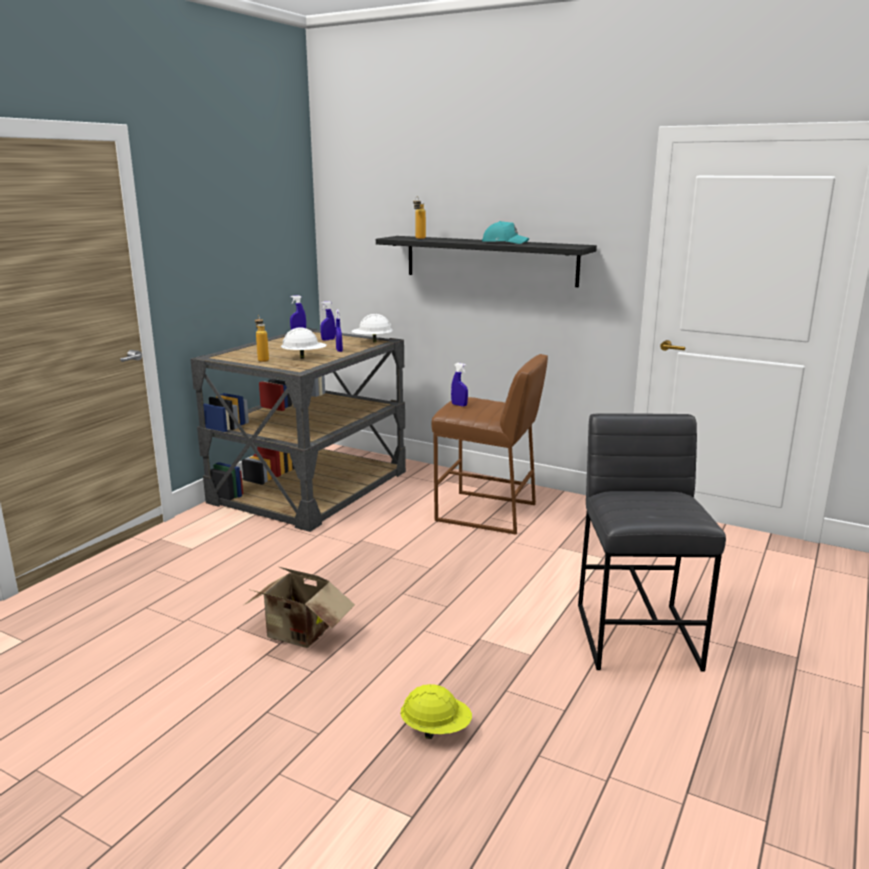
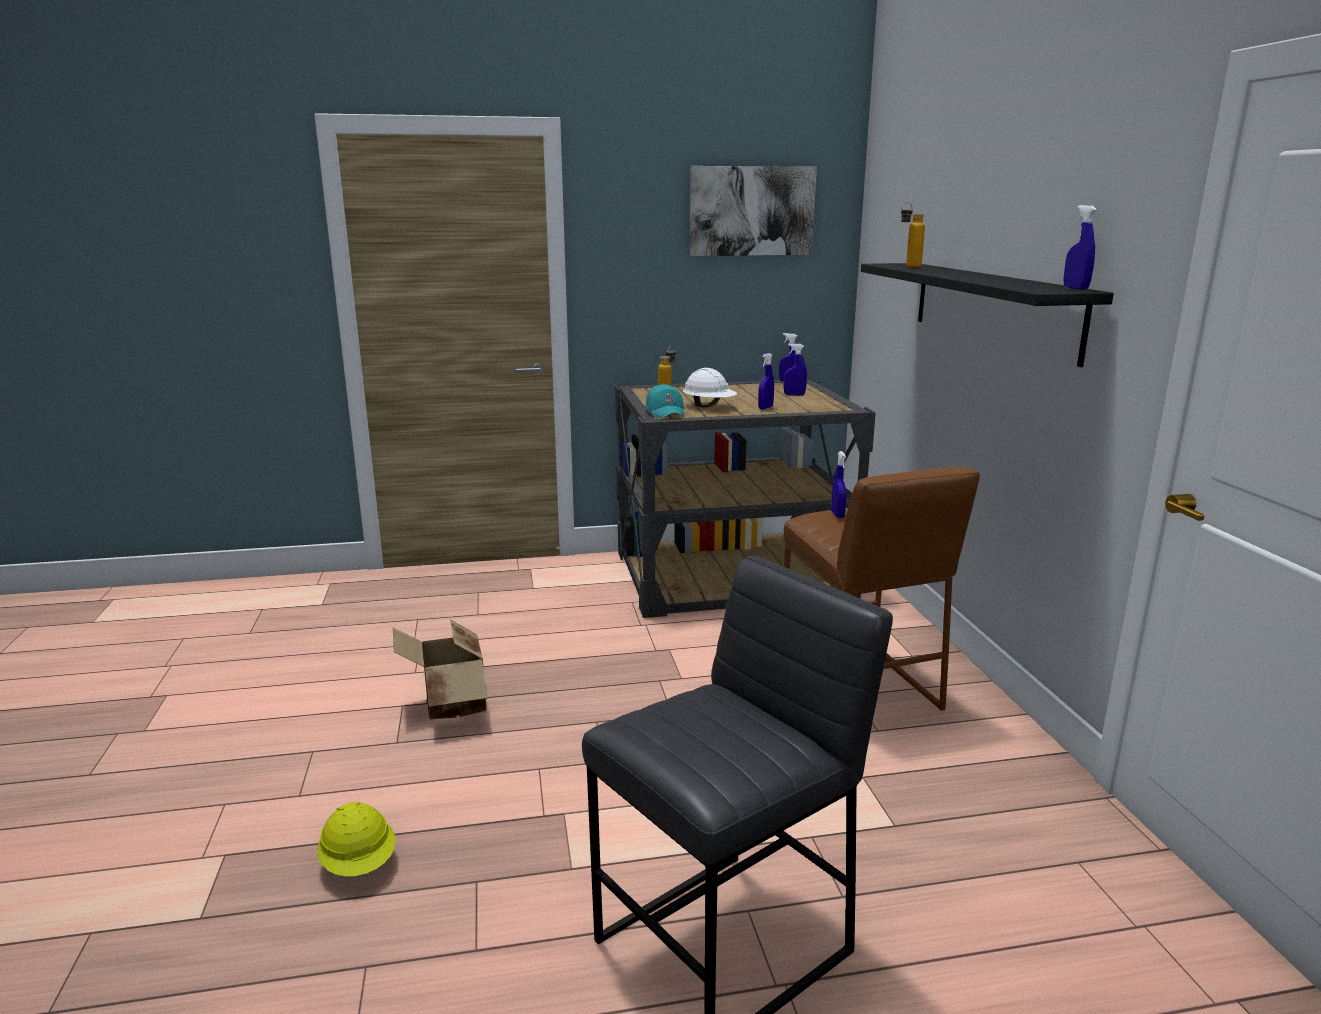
camera: 50 degrees right, 0 degrees up
(257, 203) = (751, 211): none -> picture
(372, 341) = (830, 406): white hard hat -> none
(504, 242) = (986, 278): turquoise cap -> turquoise cap (665, 412)
(573, 244) = (1075, 288): none -> blue spray bottle

